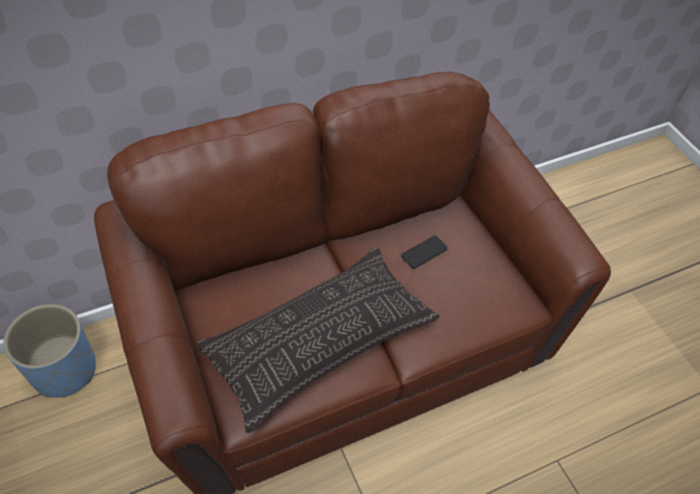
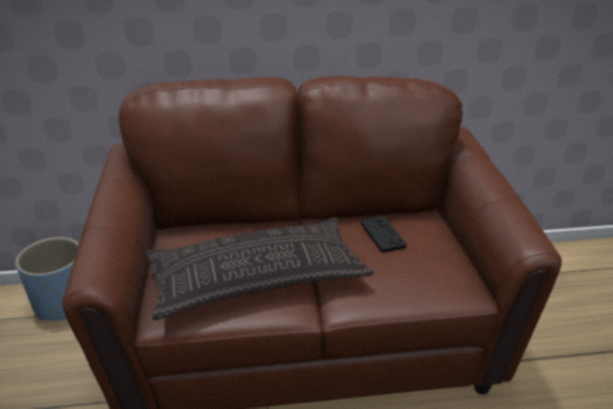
camera: 20 degrees right, 20 degrees down
(424, 252) = (382, 235): phone -> black game controller

